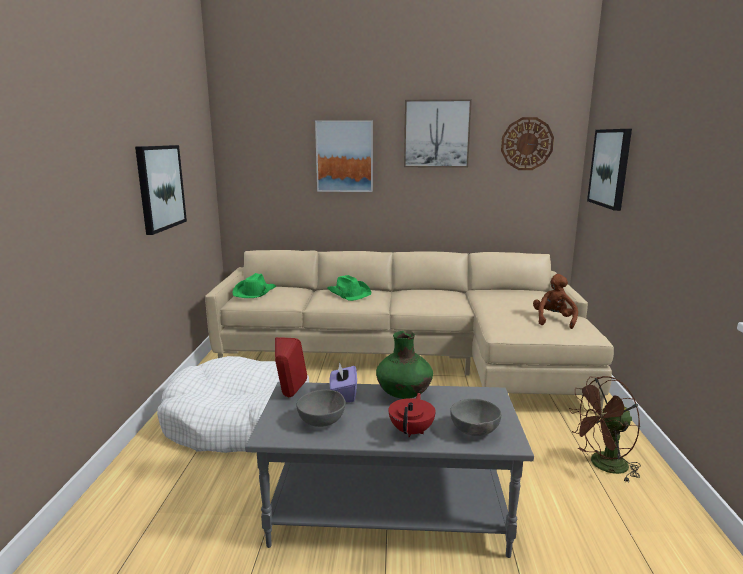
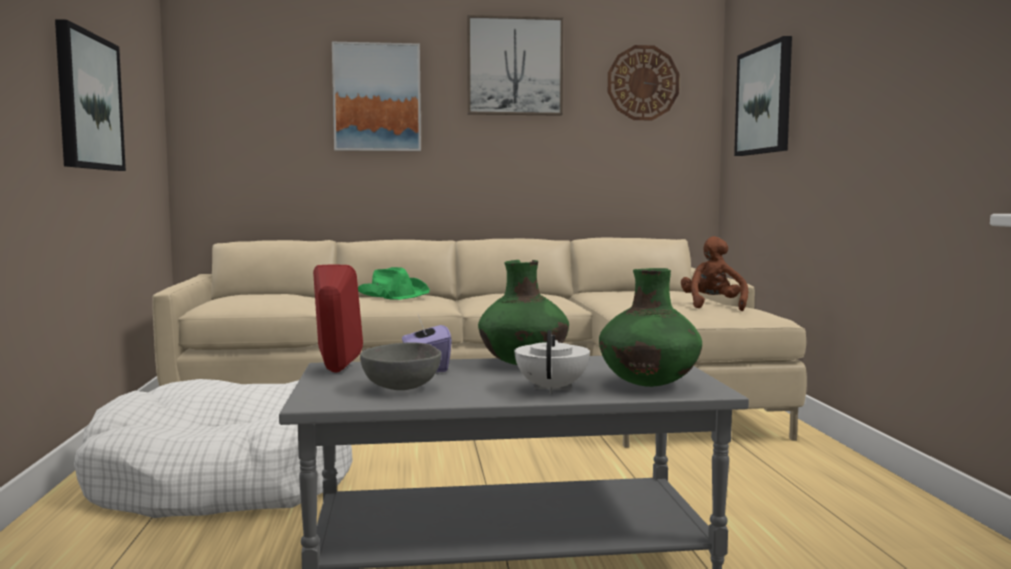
camera: 10 degrees left, 10 degrees down
(254, 292) = (235, 297): green hat -> none
(412, 431) = (552, 389): red teapot -> white teapot
(474, 431) = (649, 385): grey bowl -> green vase
(603, 466) = (819, 489): brown fan -> none

